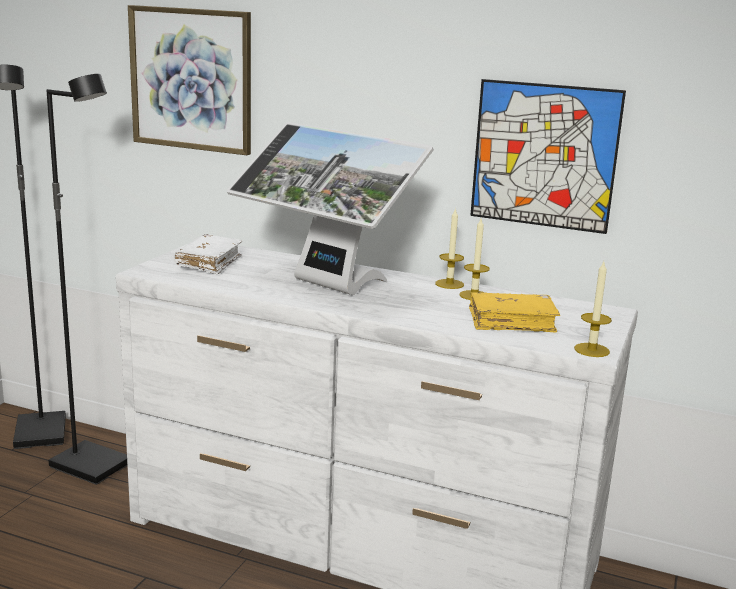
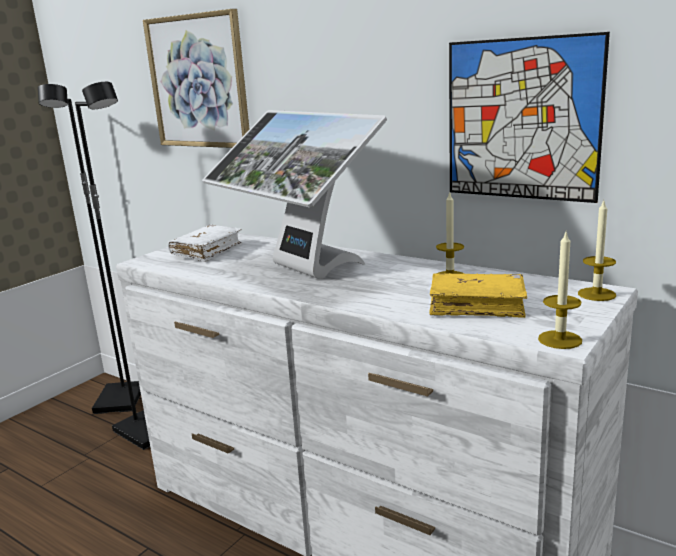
camera: 15 degrees right, 0 degrees up
(449, 284) = (430, 265): candle -> candle (596, 294)

